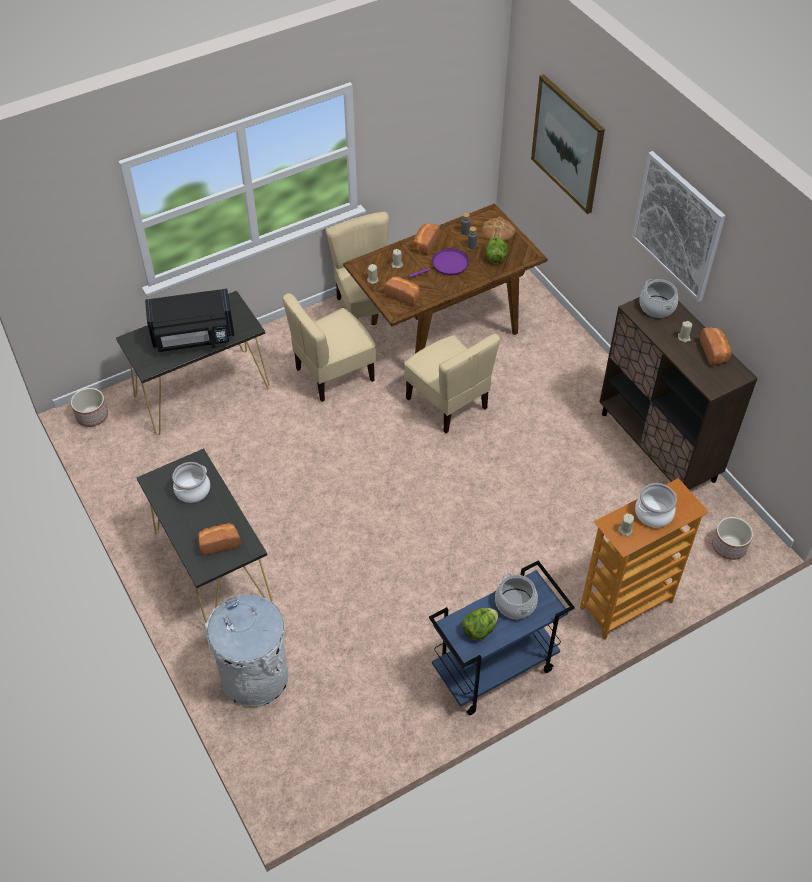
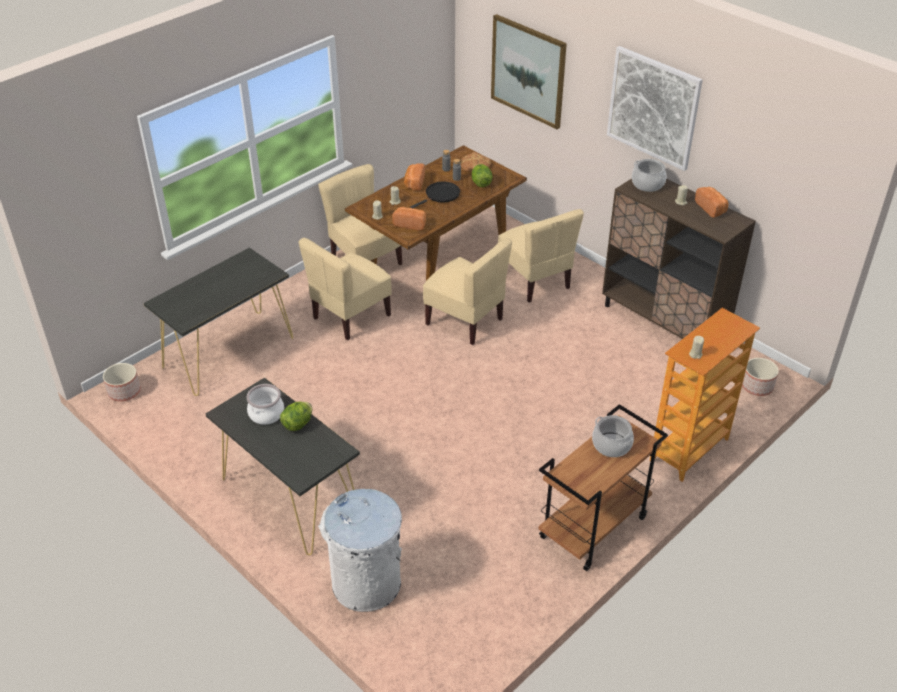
camera: 15 degrees left, 10 degrees down
(193, 337) = (221, 290): black microwave -> none
(219, 543) = (309, 452): bread -> none
(447, 265) = (440, 195): purple frying pan -> black frying pan
(479, 629) = (588, 472): lettuce -> lettuce (297, 424)
(494, 671) = (593, 529): blue cart -> brown cart
(538, 368) = (535, 281): none -> beige chair
(653, 513) = (713, 337): cooking pot -> none

